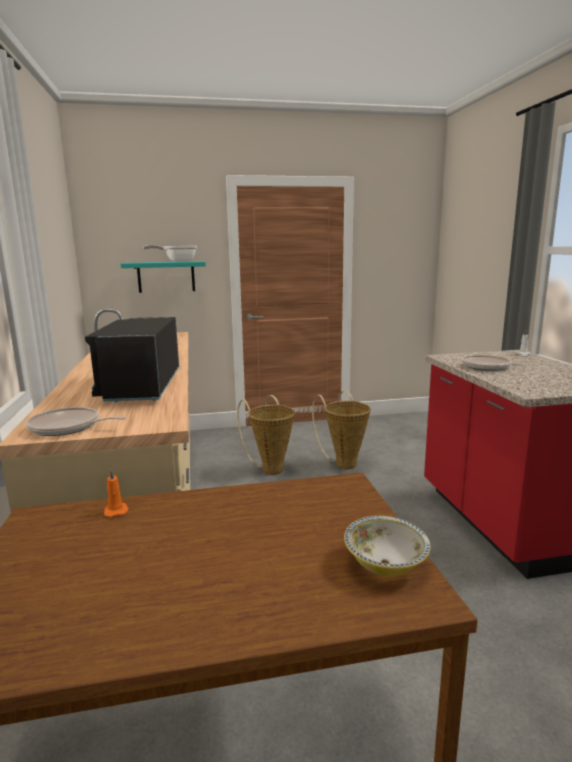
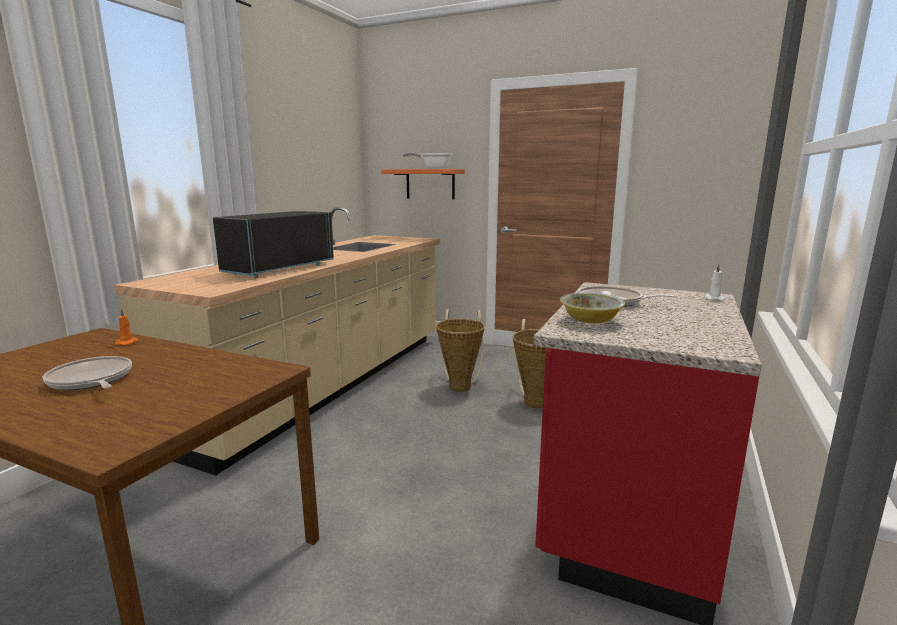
camera: 35 degrees right, 0 degrees up
(68, 427) = (167, 282): frying pan -> frying pan (91, 380)
(166, 277) = (430, 184): turquoise shelf -> orange shelf
(385, 564) = (149, 422): bowl -> bowl (590, 321)

